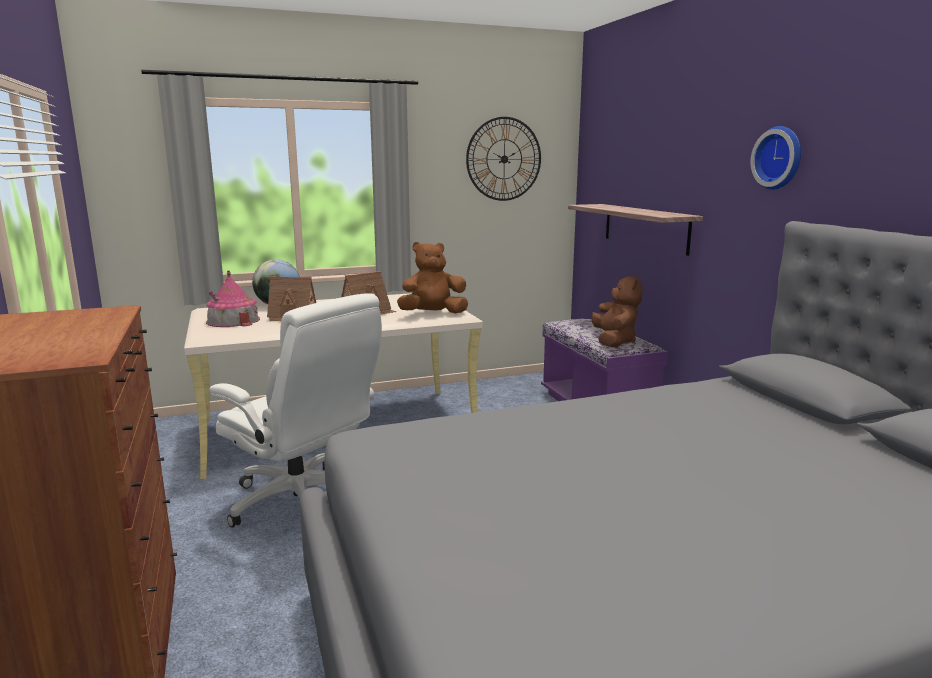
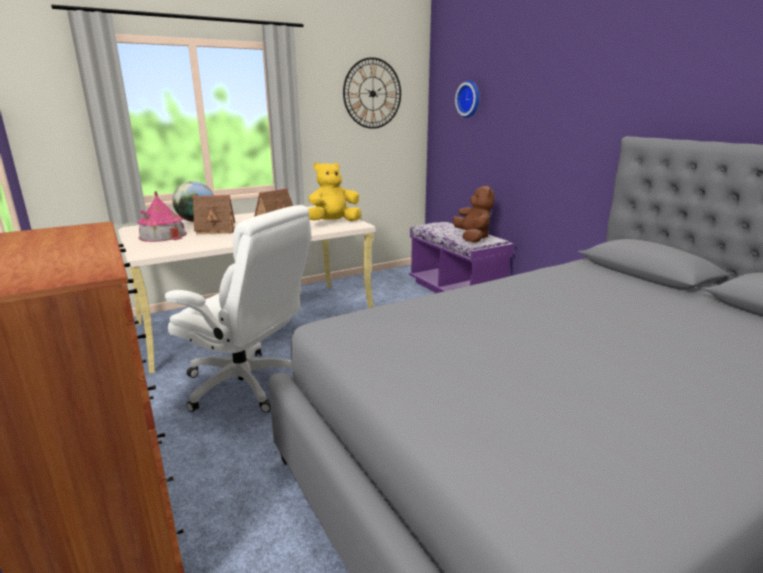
camera: 10 degrees left, 5 degrees up
(433, 314) = (333, 222): brown plush toy -> yellow plush toy
(645, 227) = (491, 147): shelf -> none
(780, 158) = (612, 87): wall clock -> wall clock (469, 99)

